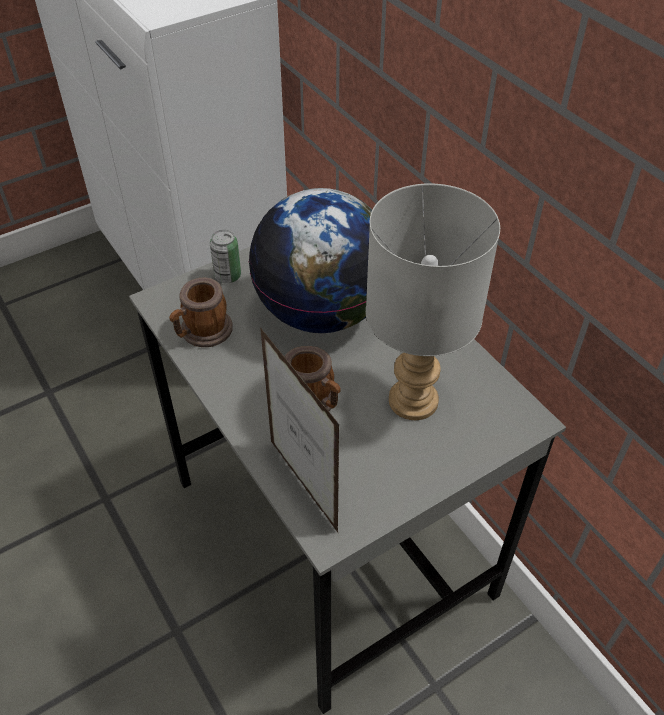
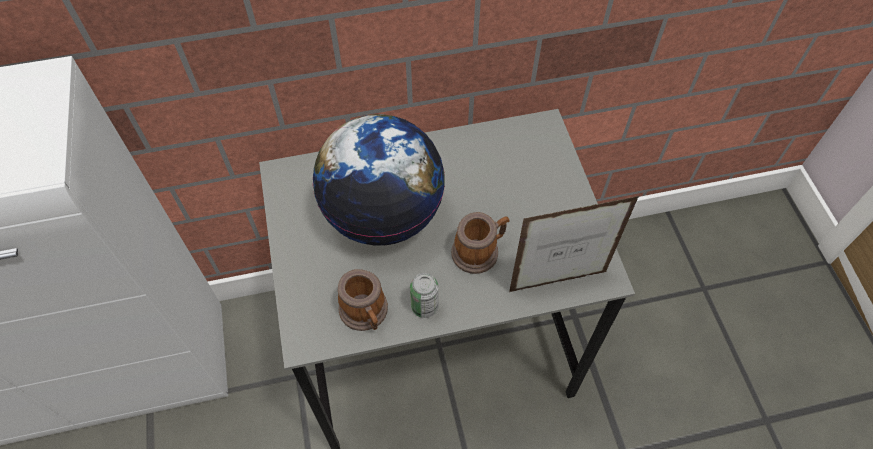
camera: 70 degrees left, 10 degrees up
(228, 276) = (301, 275): can -> can (424, 306)
(412, 402) = (504, 186): grey table lamp -> none

